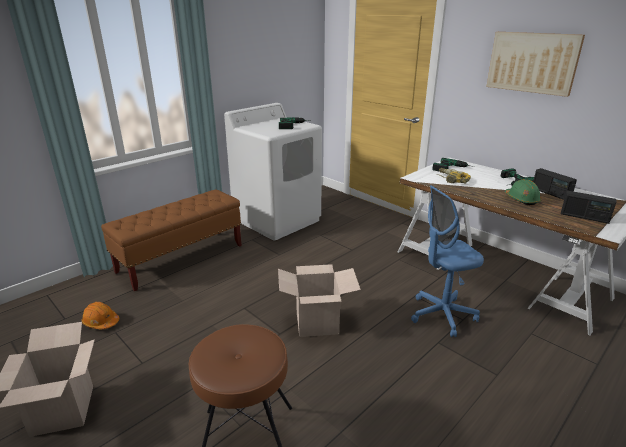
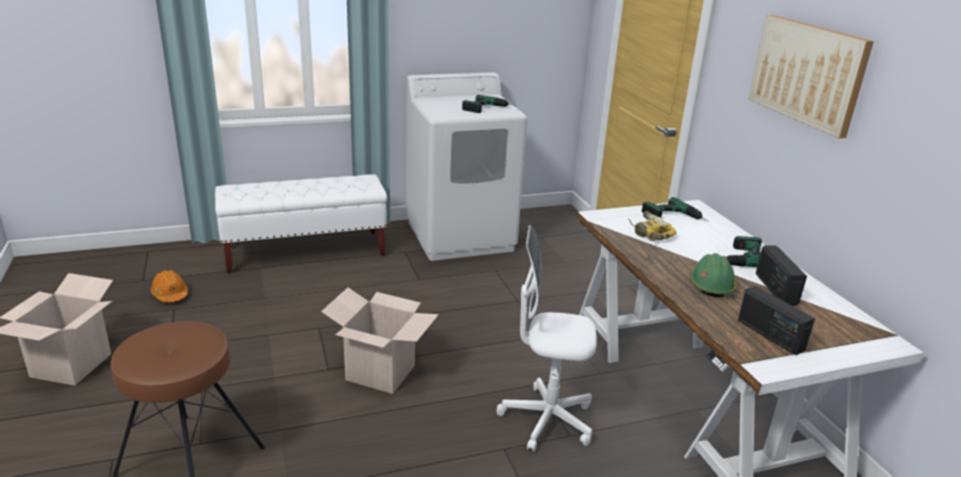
camera: 25 degrees right, 0 degrees up
(181, 259) = (305, 252): brown bench -> white bench
(442, 315) = (547, 420): blue office chair -> white office chair

